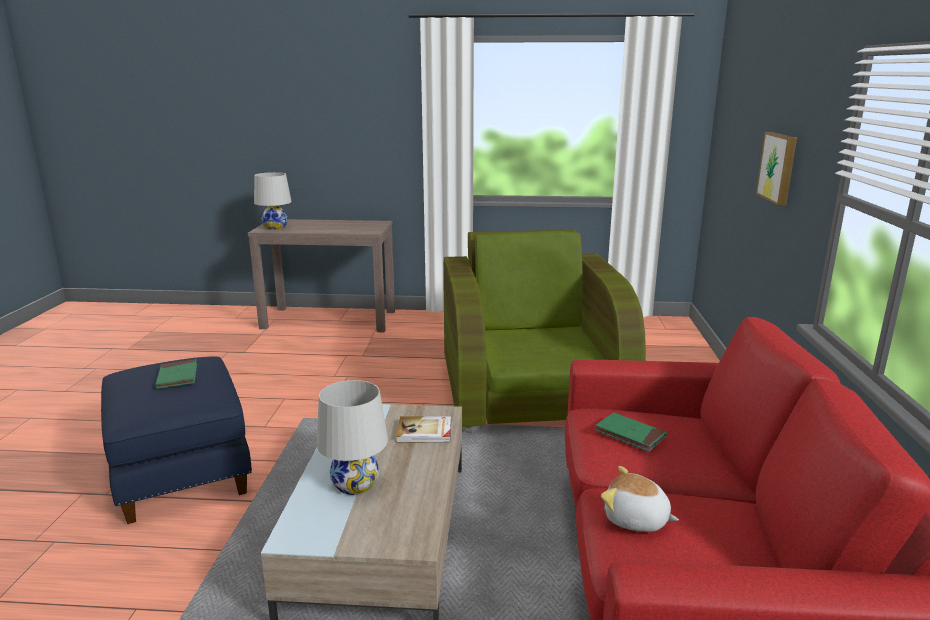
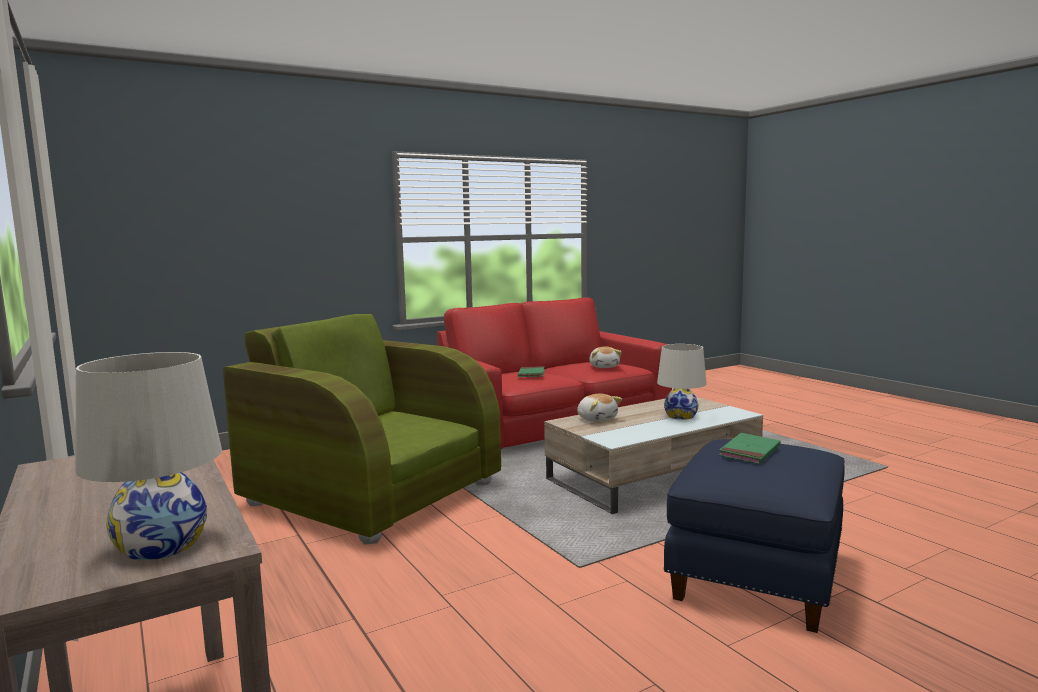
camera: 125 degrees left, 10 degrees down
(425, 432) = (597, 419): book -> plush toy
(532, 391) = (371, 492): green armchair -> green armchair turned 75 degrees clockwise
(779, 167) = (292, 238): picture -> none

